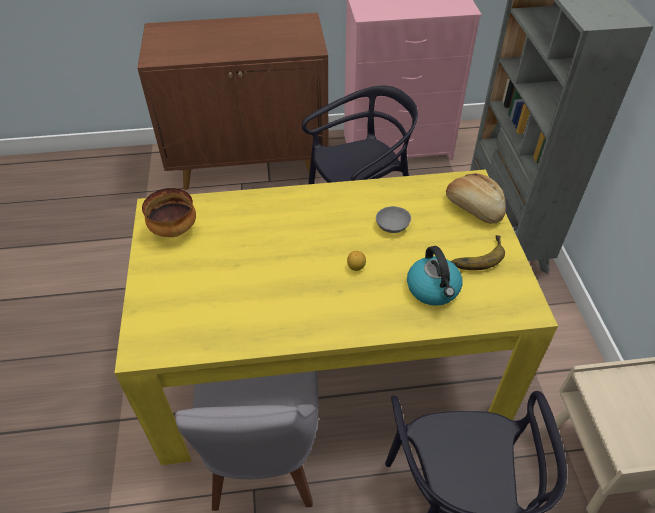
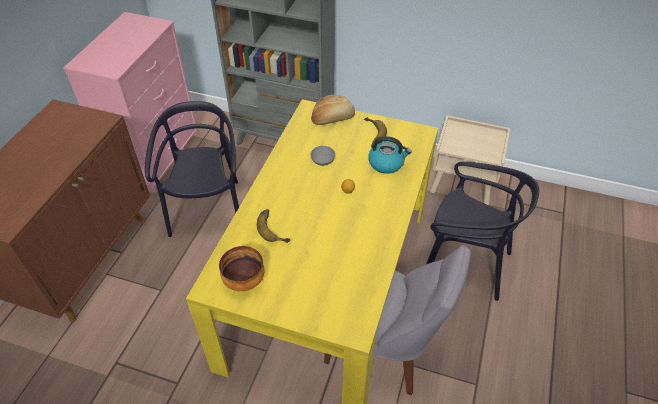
camera: 65 degrees left, 0 degrees up
(259, 225) = (274, 227): none -> banana

